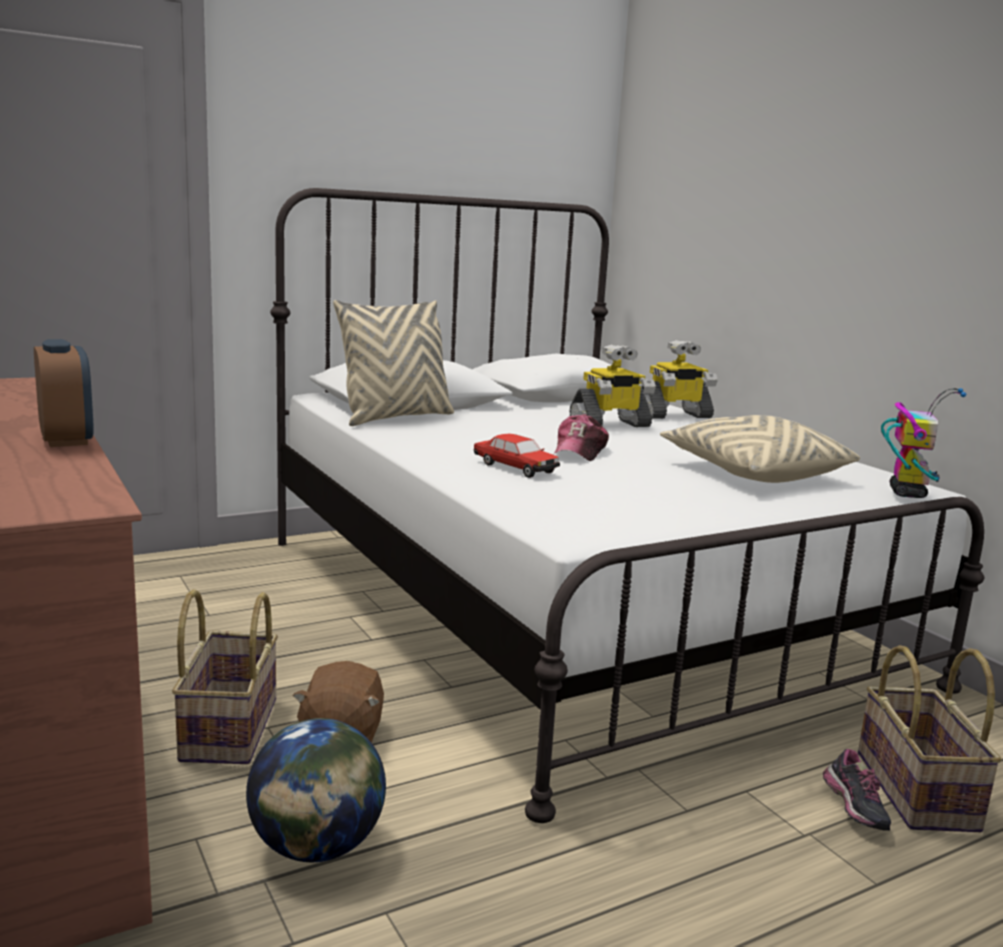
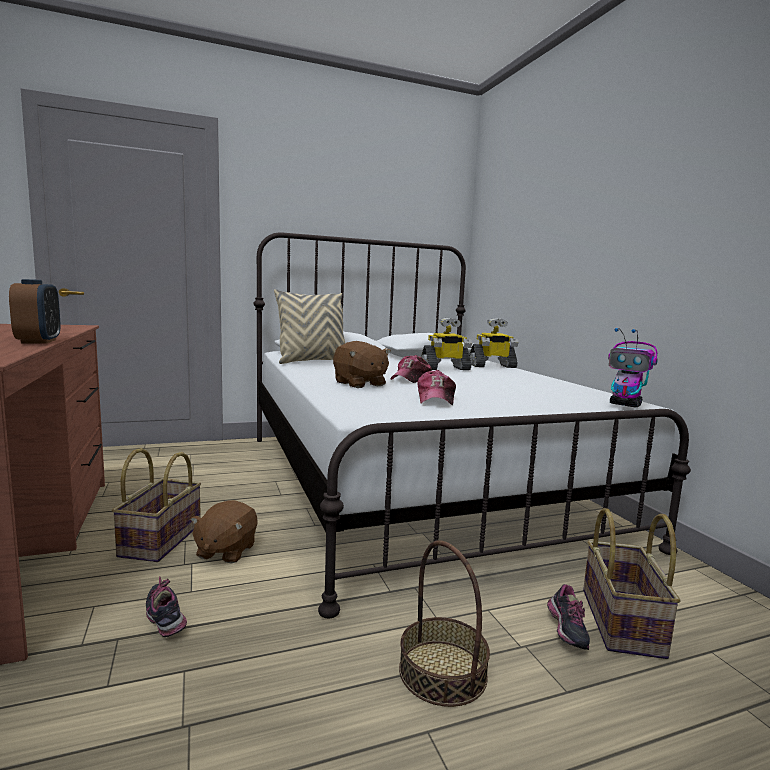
camera: 10 degrees right, 5 degrees down
(317, 847) = (166, 620): globe -> shoe
(515, 468) = (359, 384): toy car -> brown plush toy
(649, 494) = (436, 399): none -> cap
(720, 877) = (442, 672): none -> basket
(753, 473) = (521, 392): beige pillow -> none
(906, 493) = (626, 405): toy robot -> toy robot turned 105 degrees clockwise

